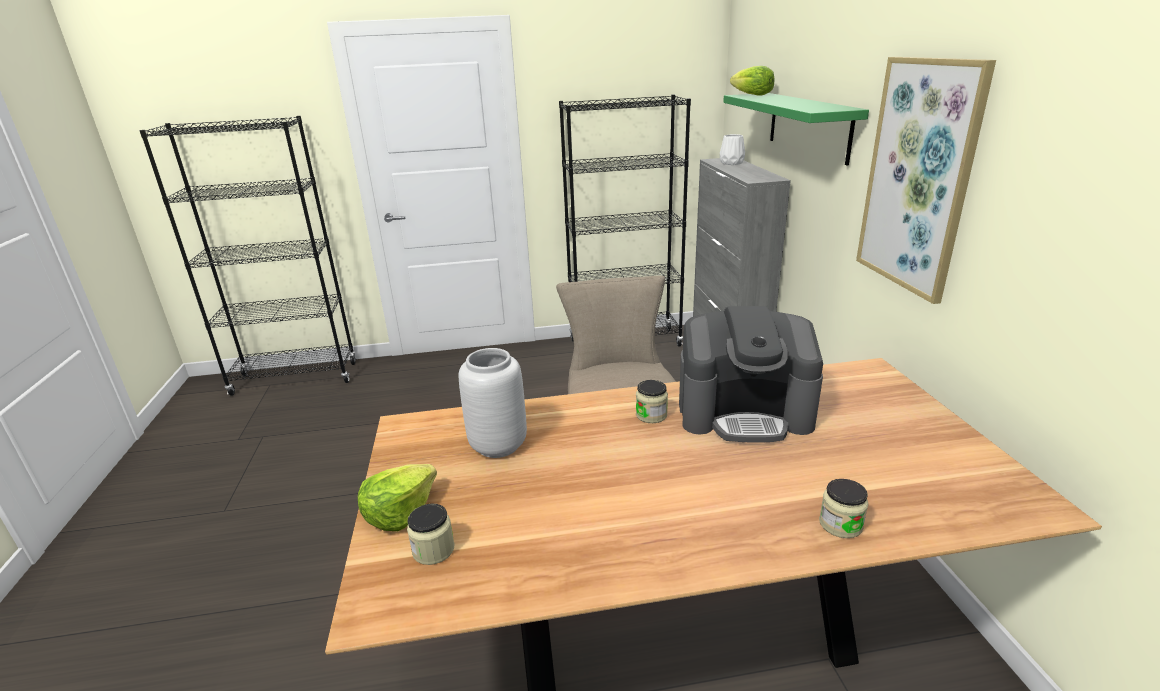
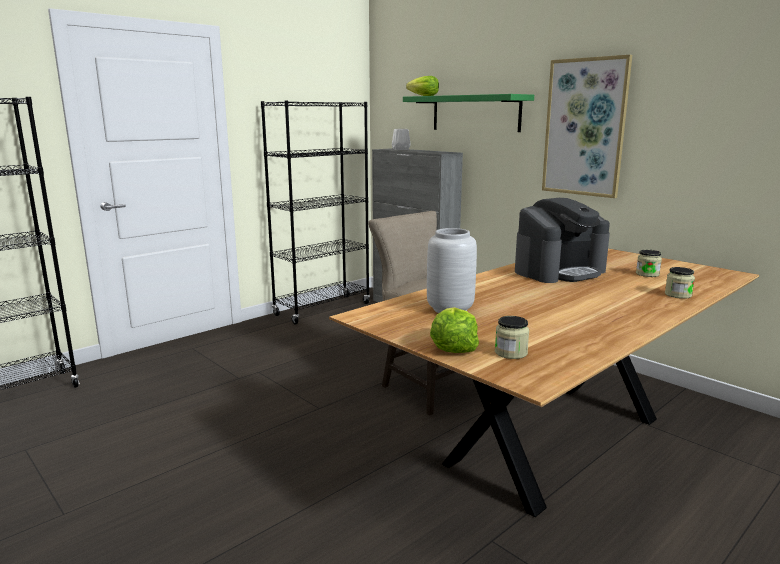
camera: 35 degrees left, 10 degrees down
(651, 415) = (513, 281): jar -> jar (647, 274)

